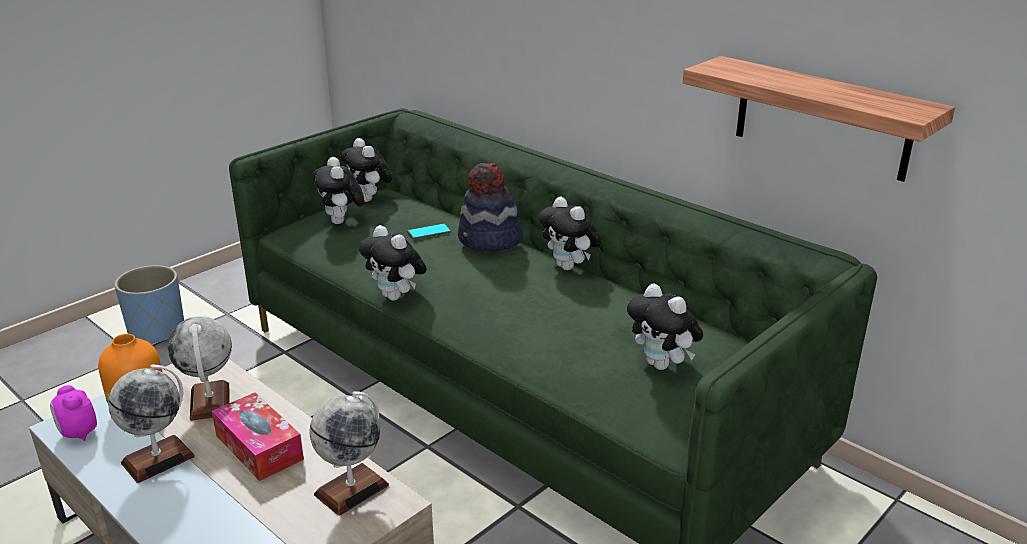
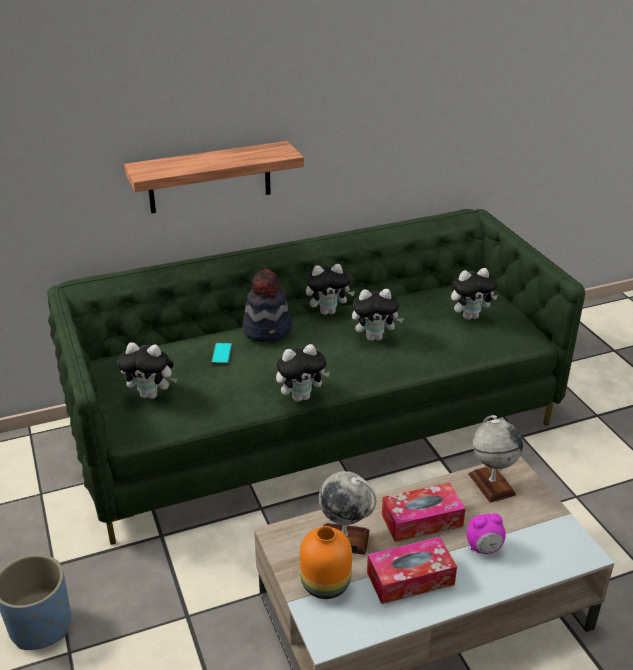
camera: 65 degrees left, 5 degrees up
(78, 433) = (346, 628): alarm clock -> alarm clock (484, 548)
(158, 459) = (410, 578): globe -> tissue box
(369, 199) = (116, 372): plush toy -> plush toy (375, 337)
(822, 118) = (437, 138): shelf -> shelf (210, 177)

